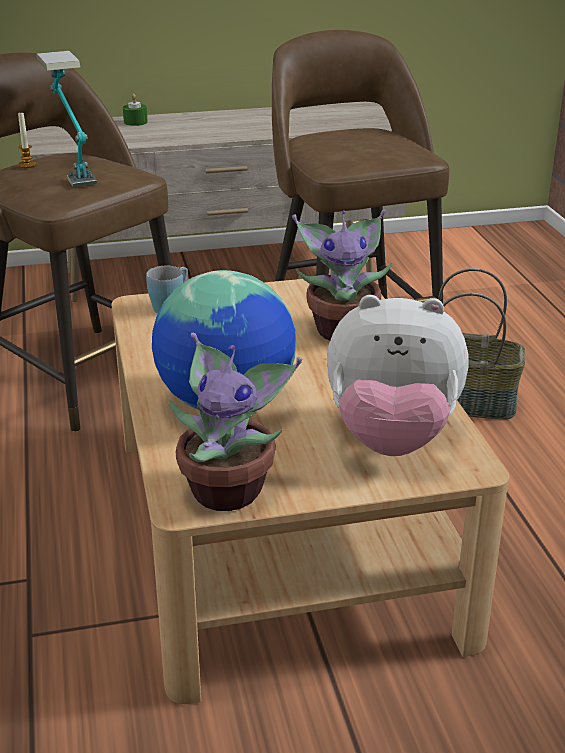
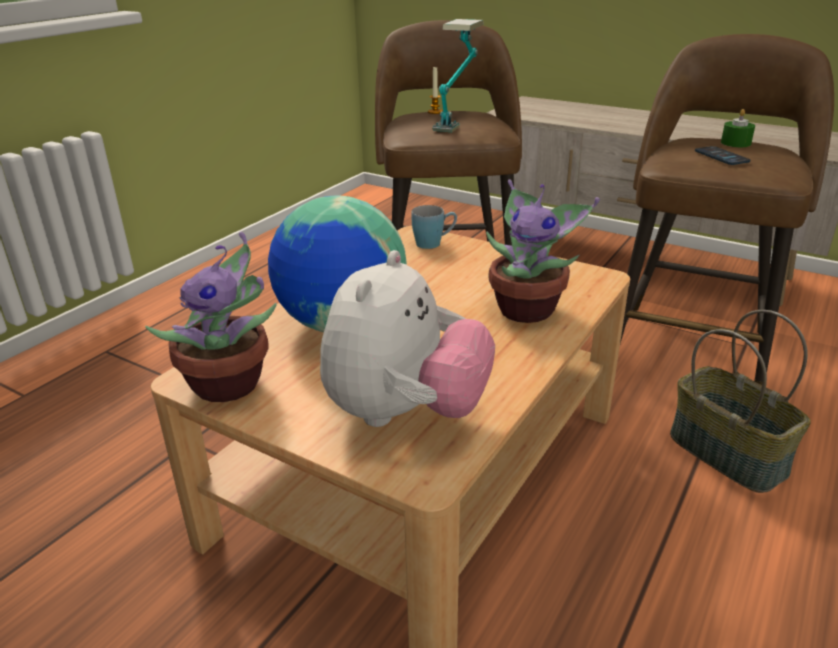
camera: 45 degrees right, 0 degrees up
(135, 122) = (600, 110): green candle -> green candle (735, 143)
(360, 148) = (721, 157): none -> phone
(392, 439) = (406, 413): plush toy -> plush toy turned 120 degrees counterclockwise

